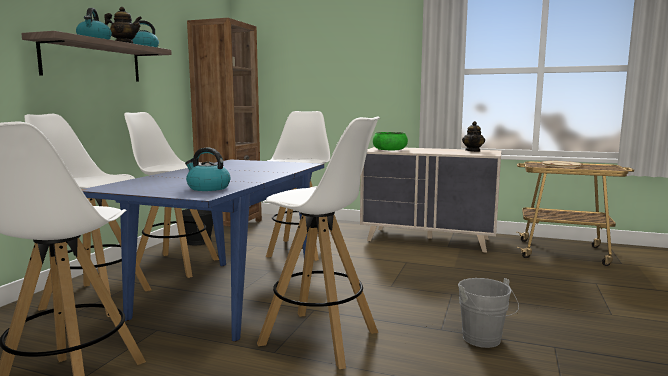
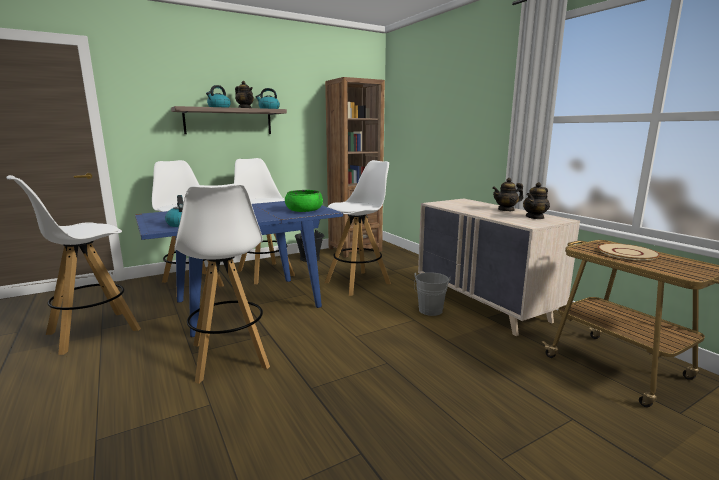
camera: 40 degrees right, 5 degrees up
(389, 149) = (455, 204): green bowl -> green bowl (304, 210)
(438, 149) = (506, 209): none -> teapot
(484, 340) = (319, 414): grey bucket -> grey bucket (430, 311)

